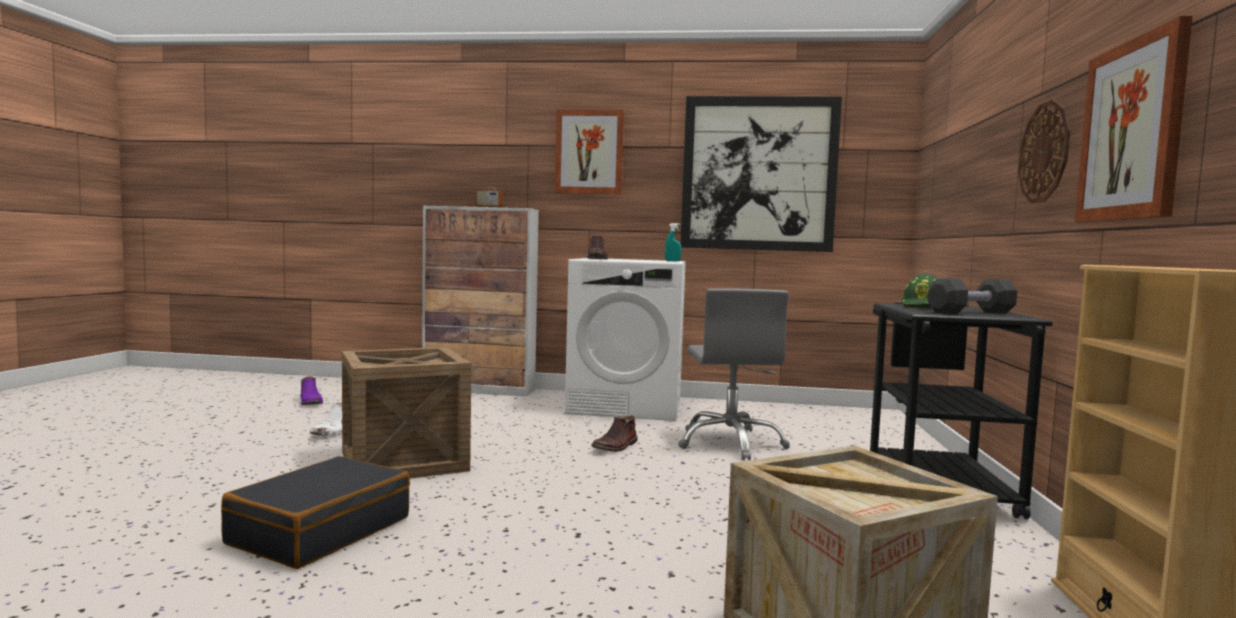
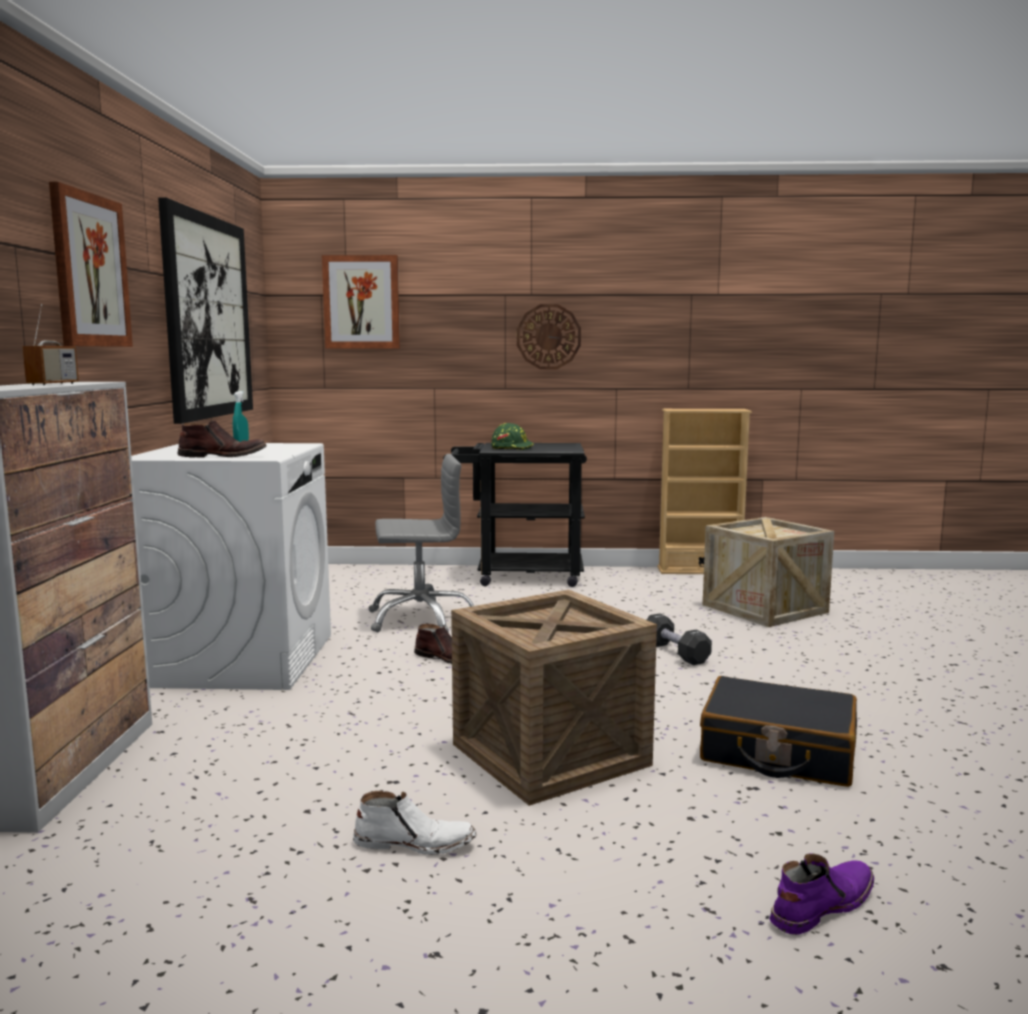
camera: 95 degrees left, 5 degrees up
(311, 402) = (127, 957): purple boot -> purple boot (820, 905)
(971, 313) = (552, 446): black dumbbell -> black dumbbell (675, 653)
(1132, 131) = (641, 338): picture -> picture (361, 302)

